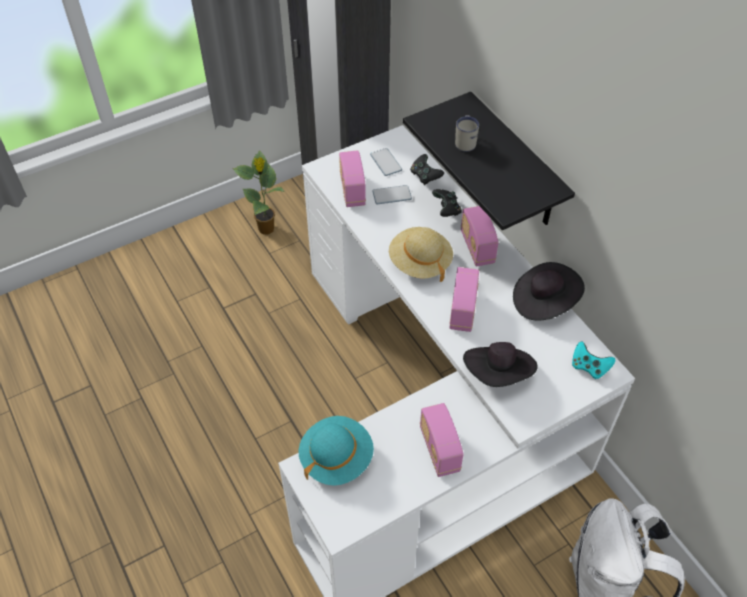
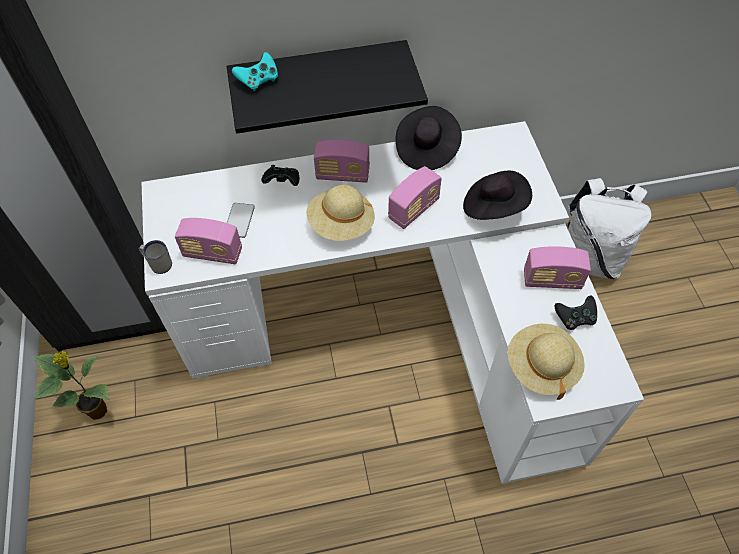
camera: 70 degrees left, 5 degrees up
(336, 458) = (541, 366): turquoise hat -> beige hat
(386, 163) = (189, 212): phone -> none
(425, 176) = (228, 185): black game controller -> black game controller (574, 318)
(463, 310) = (414, 209): radio -> radio turned 105 degrees clockwise
(466, 142) = (301, 90): white mug -> white mug (158, 263)
(589, 367) = (505, 144): turquoise game controller -> turquoise game controller (258, 81)

